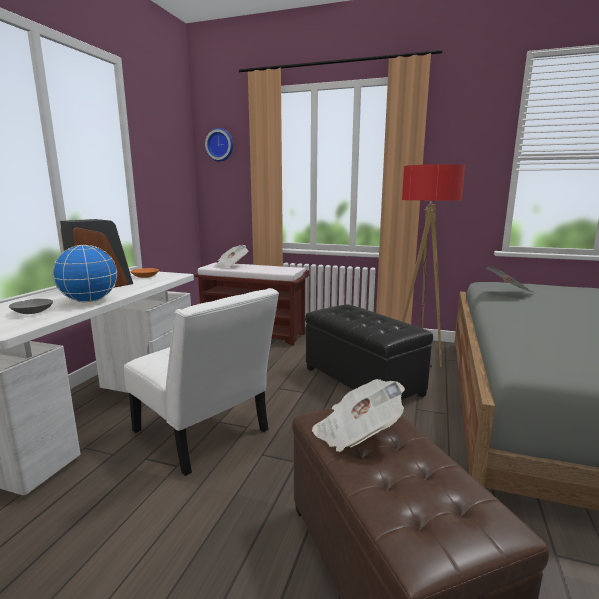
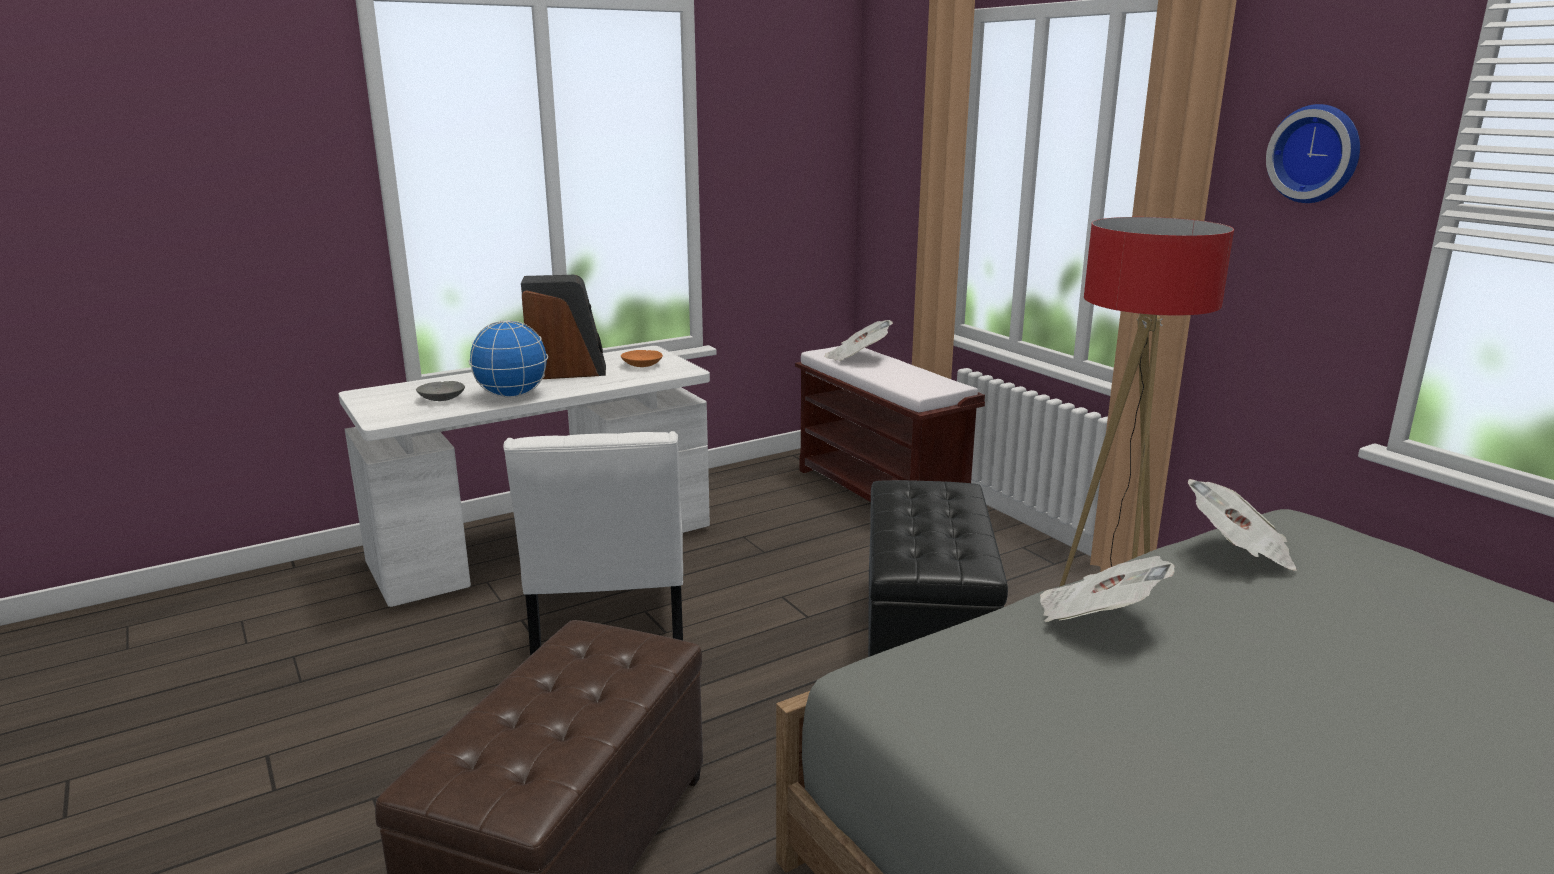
camera: 40 degrees right, 5 degrees up
(220, 145) = (893, 120): wall clock -> wall clock (1316, 154)
(356, 434) = (578, 664): newspaper -> newspaper (1096, 618)

